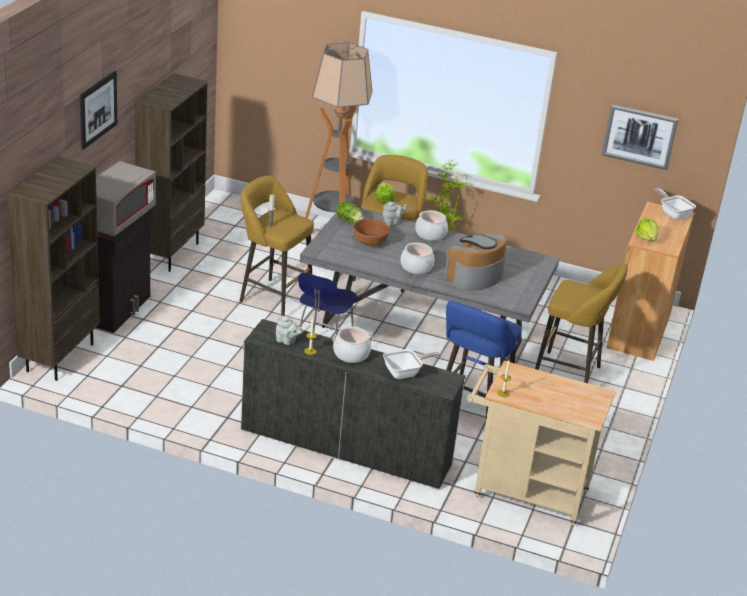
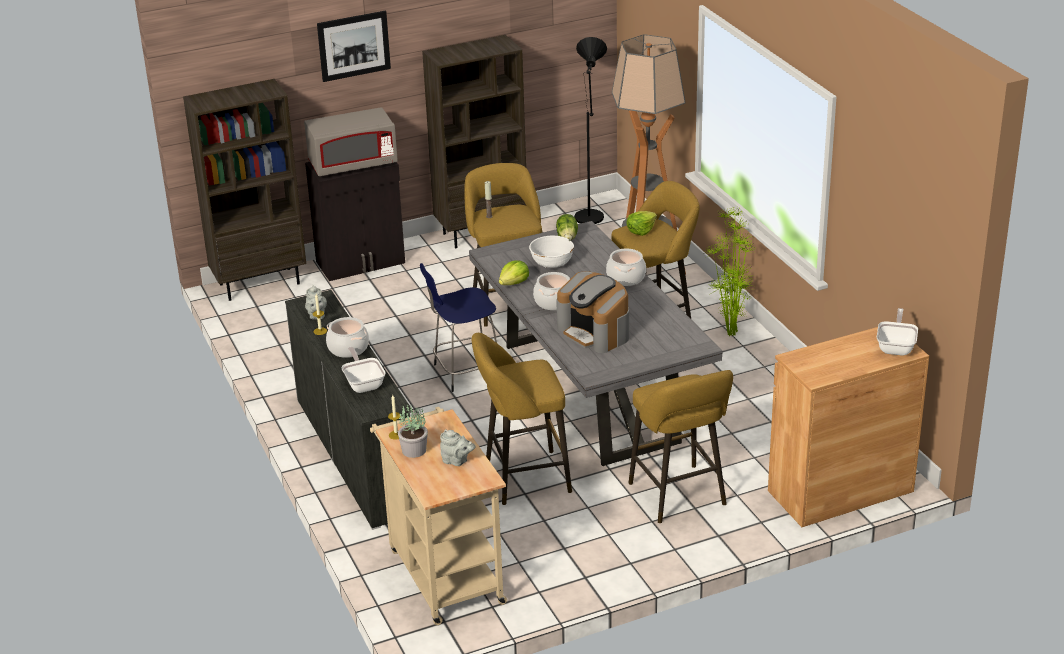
camera: 50 degrees right, 0 degrees up
(232, 217) = (590, 220): none -> black floor lamp
(370, 242) = (552, 263): brown bowl -> white bowl
(392, 222) = (607, 254): grey teapot -> grey teapot (457, 461)
(405, 373) = (363, 383): frying pan -> frying pan turned 135 degrees counterclockwise
(470, 408) = (522, 478): blue stool -> yellow stool
(474, 277) = (595, 332): coffee machine -> coffee machine turned 135 degrees counterclockwise
(531, 397) = (414, 450): none -> potted plant
(639, 136) = (900, 233): picture -> none
(647, 238) = (810, 358): lettuce -> lettuce (514, 283)

